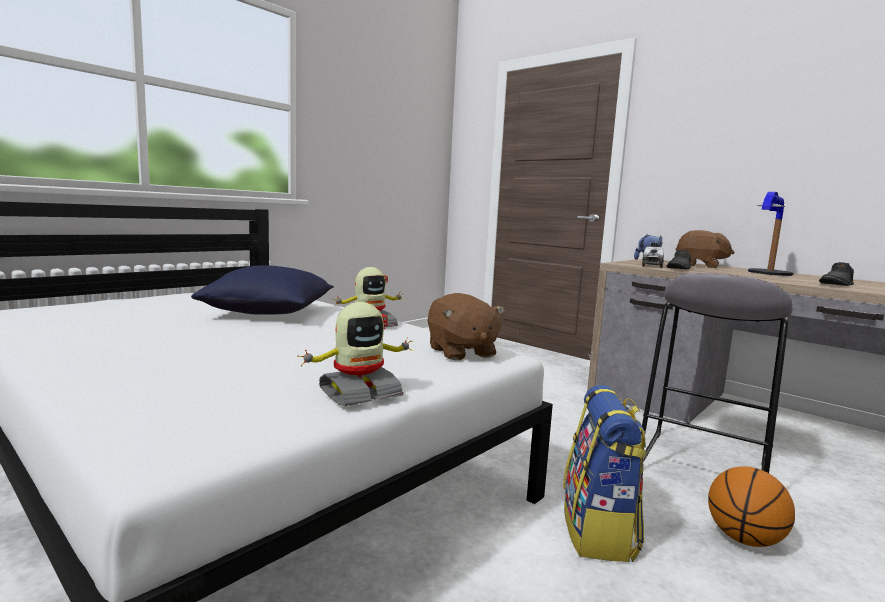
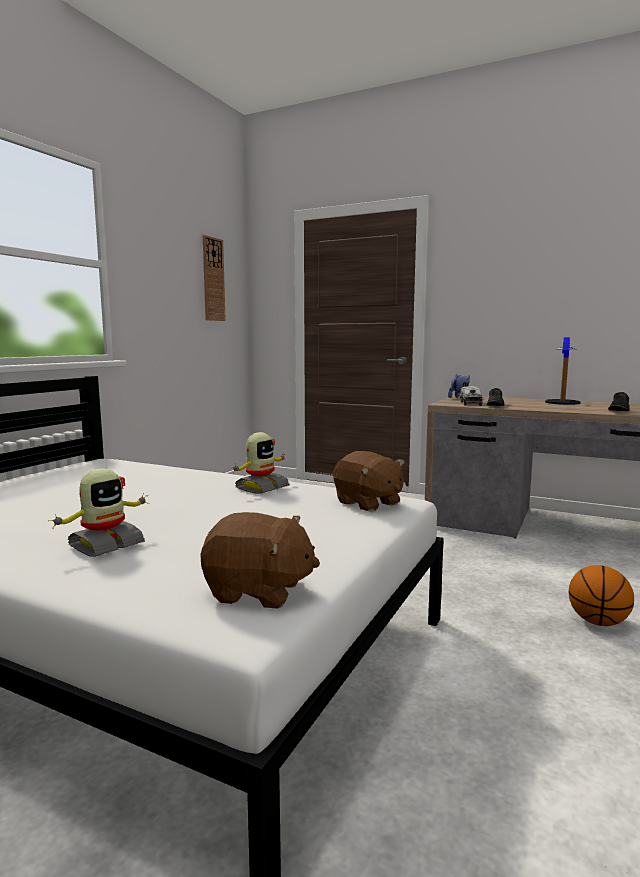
camera: 15 degrees left, 0 degrees up
(270, 313) = (153, 487): blue pillow -> none
(359, 392) = (331, 551): toy robot -> toy robot (105, 544)
(412, 130) = (213, 279): none -> wall clock
(599, 531) = (496, 637): backpack -> none
(700, 266) = (505, 400): brown plush toy -> brown plush toy (258, 592)
(701, 465) = (542, 571): grey stool -> none

